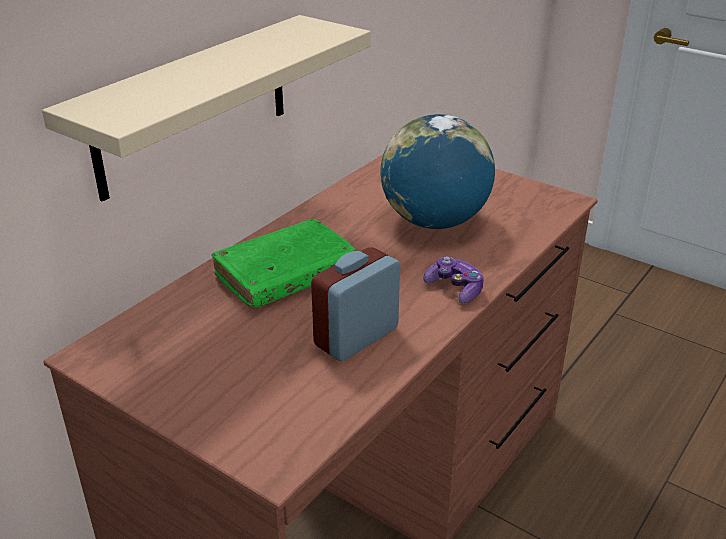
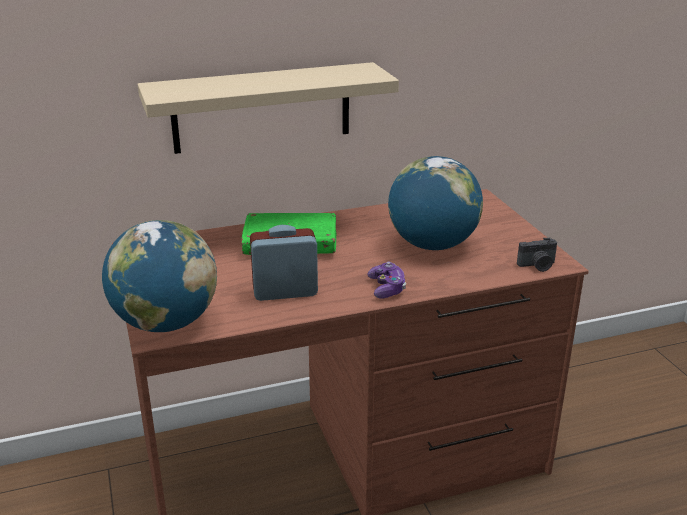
camera: 35 degrees right, 5 degrees down
(269, 442) = (166, 323): none -> globe
(554, 210) = (537, 266): none -> camera

